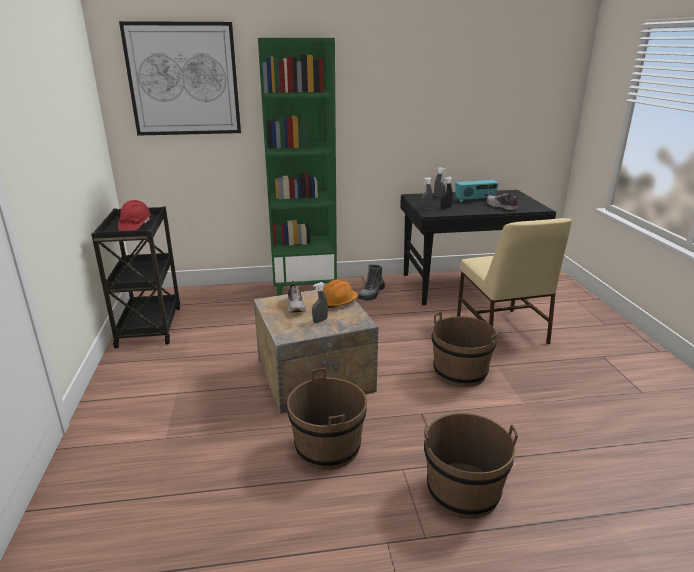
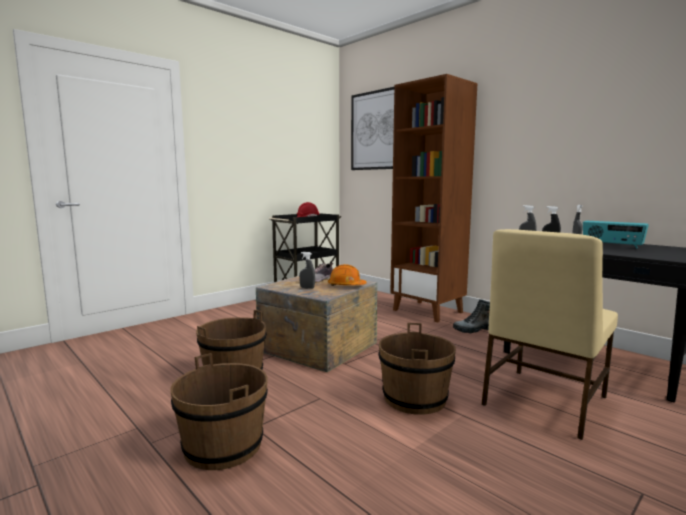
camera: 55 degrees right, 15 degrees down
(304, 290) = (428, 311): green bookcase -> brown bookcase
(501, 206) = (627, 252): shoe -> none

